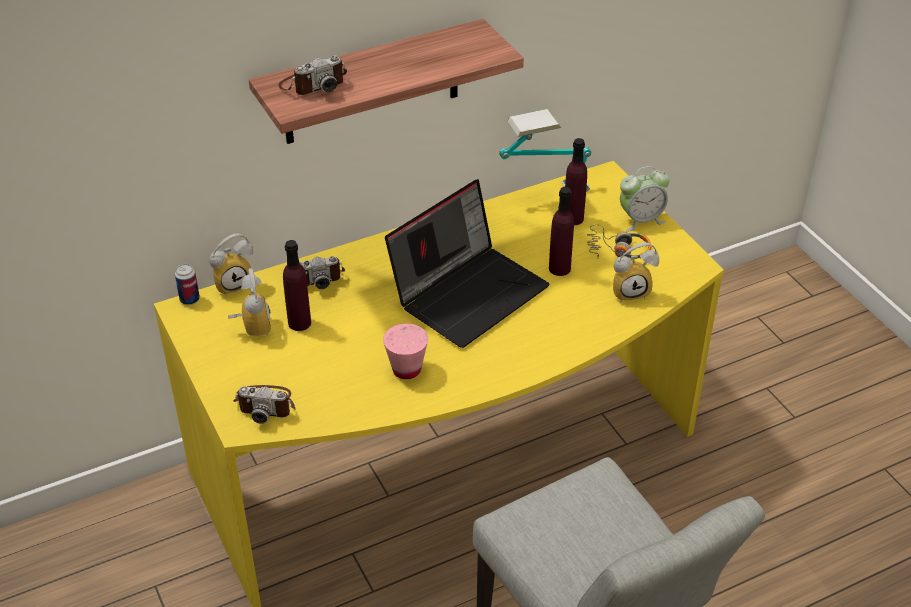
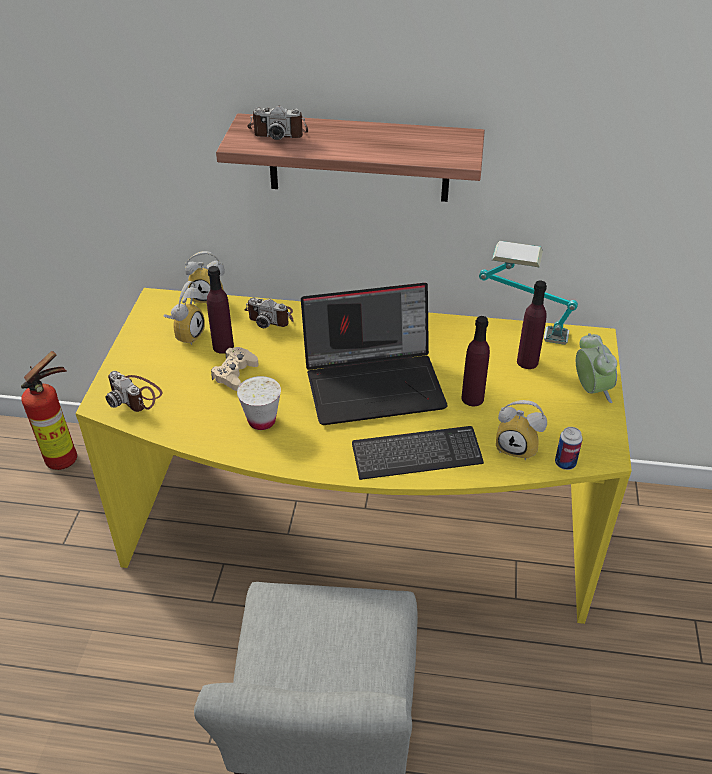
camera: 35 degrees right, 0 degrees up
(87, 545) = (66, 458): none -> fire extinguisher
(189, 299) = (168, 295): can -> can (565, 463)
(337, 341) = (235, 373): none -> beige game controller
(406, 369) = (261, 421): pink cup -> white cup
(561, 334) = (416, 455): none -> keyboard
(618, 250) = (542, 406): headphones -> none
(641, 220) = (590, 390): alarm clock -> alarm clock turned 120 degrees counterclockwise

